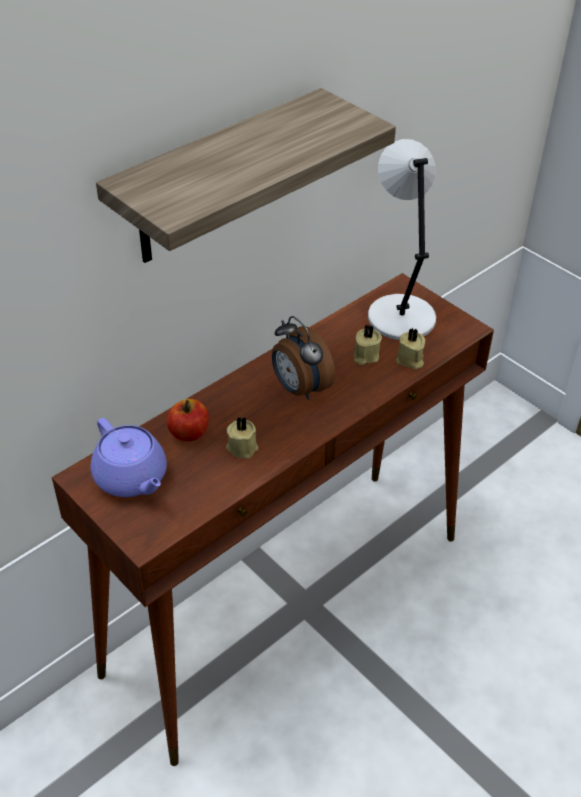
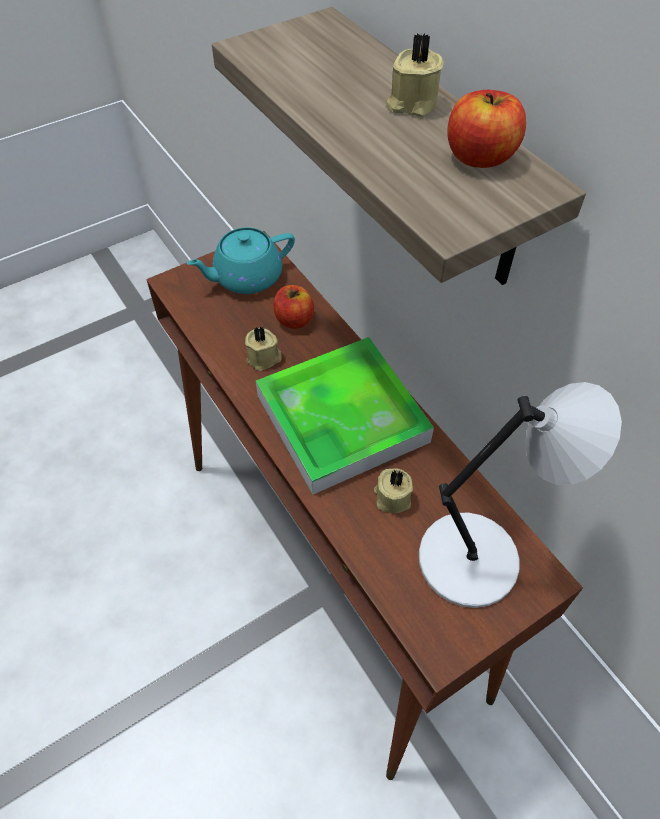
camera: 100 degrees right, 10 degrees up
(131, 478) = (246, 278): purple teapot -> turquoise teapot
(299, 116) = (480, 157): none -> apple
(299, 389) = (342, 418): alarm clock -> tray
(410, 360) = (377, 550): beige candle -> beige candle (411, 103)

